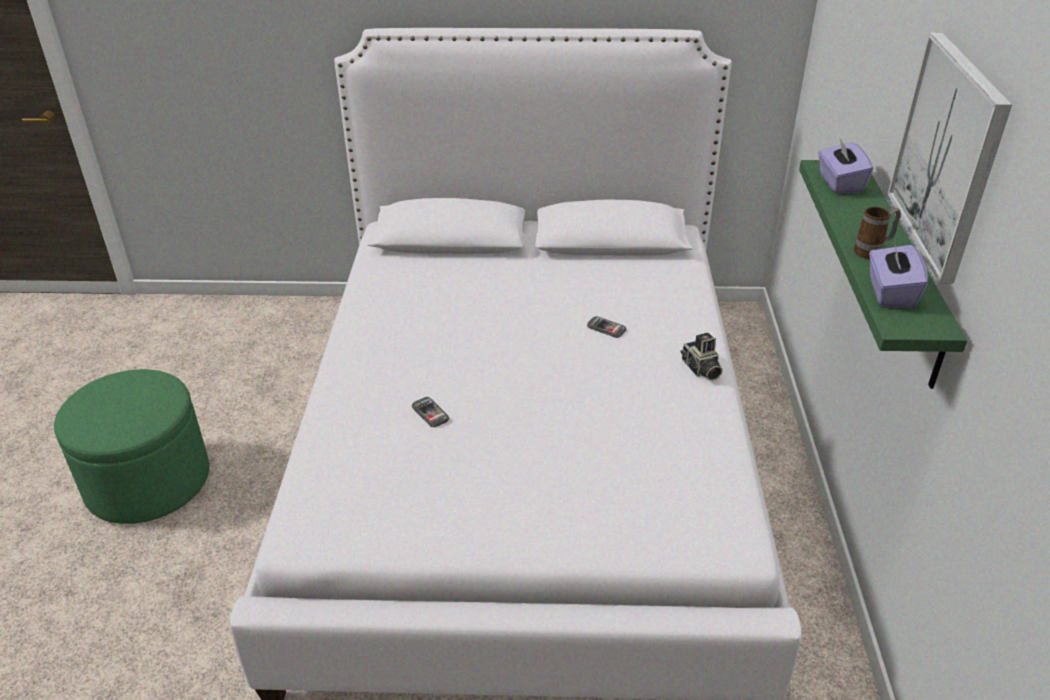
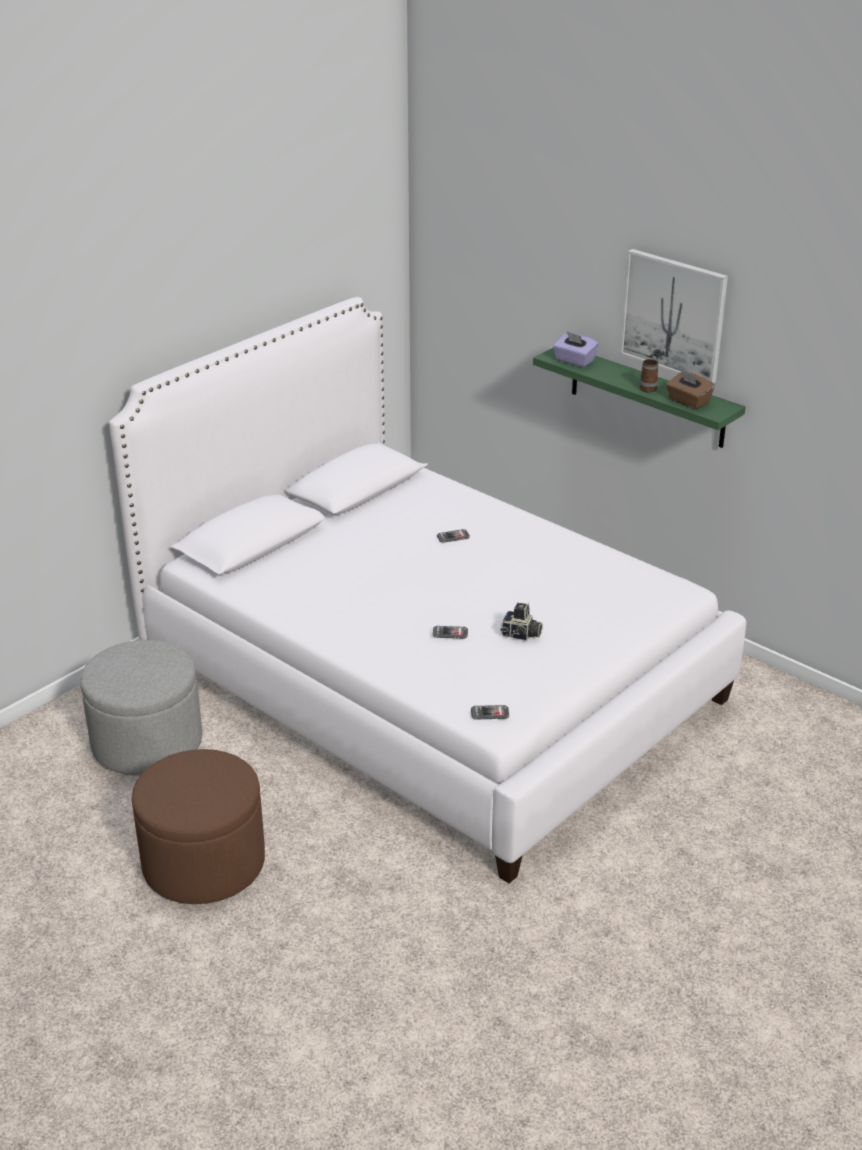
camera: 50 degrees left, 5 degrees down
(148, 481) = (204, 863): green ottoman -> brown ottoman
(275, 364) = (147, 743): none -> grey ottoman
(315, 516) = (490, 713): none -> phone
(700, 369) = (538, 528): camera -> camera (521, 635)
(890, 292) = (688, 402): purple tissue box -> brown tissue box

